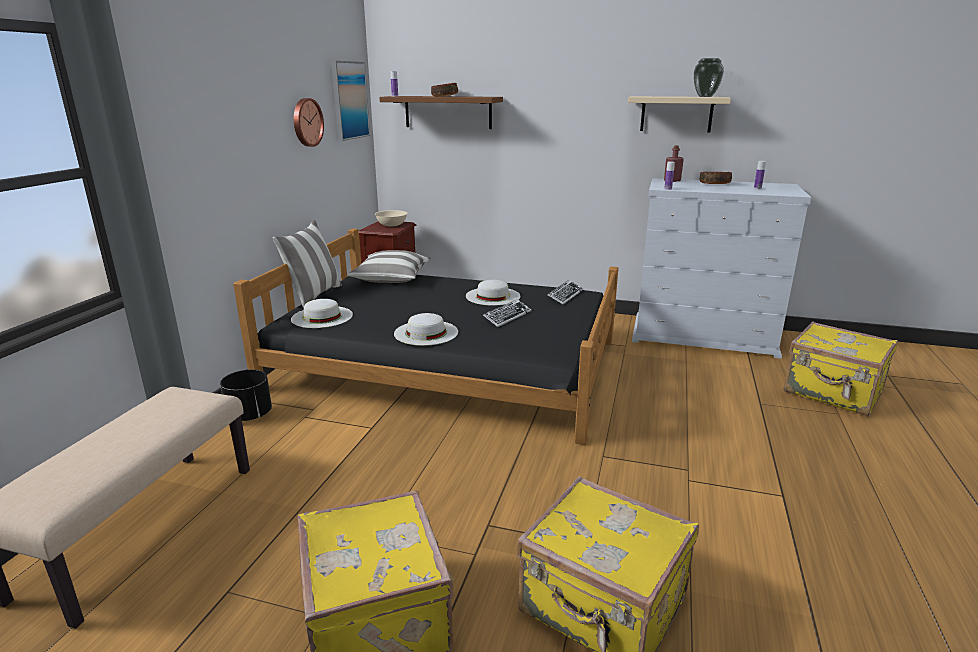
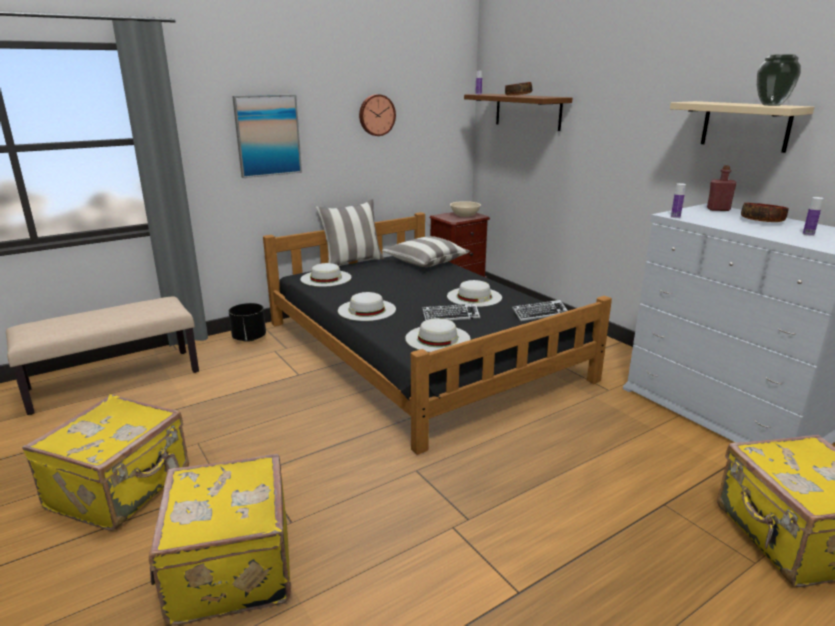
camera: 40 degrees right, 0 degrees up
(349, 100) = (440, 97): picture -> picture (267, 135)
(533, 336) = (437, 338): none -> white hat

